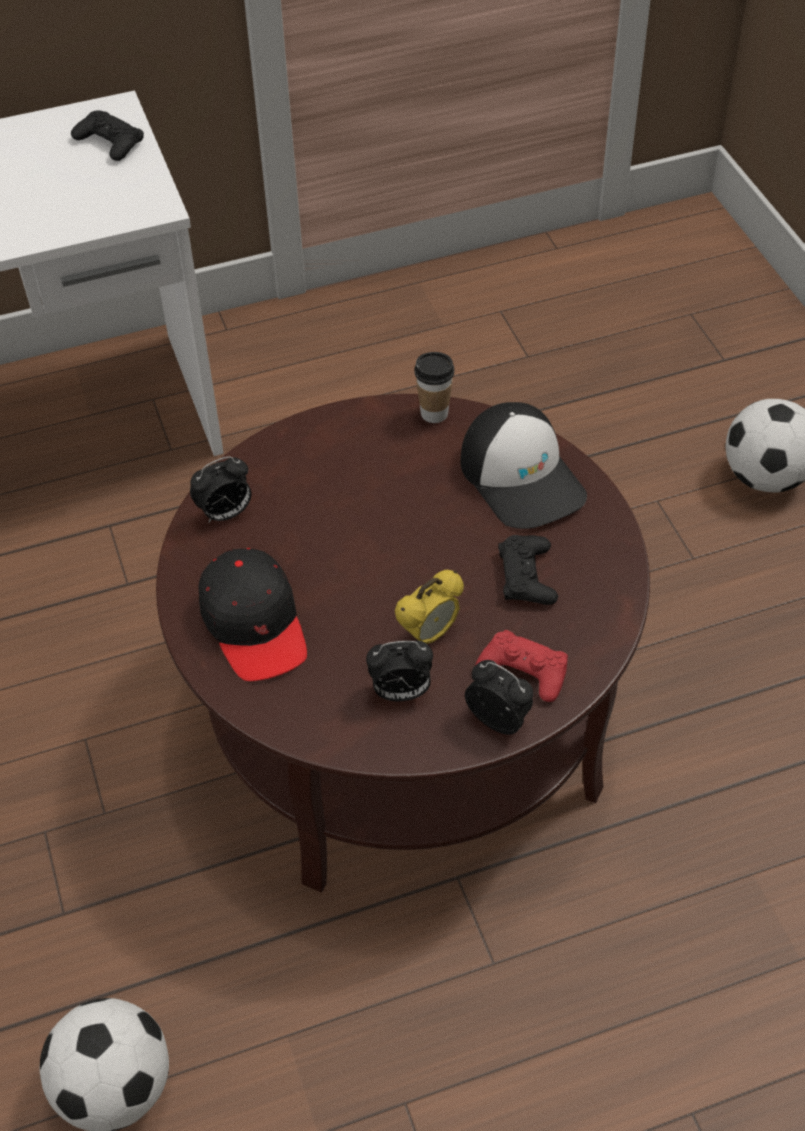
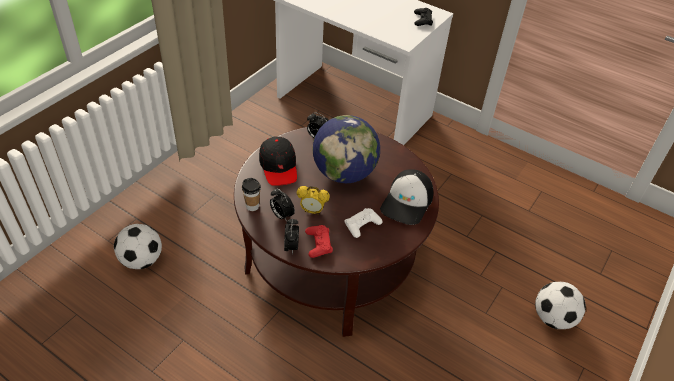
camera: 50 degrees right, 5 degrees down
(255, 624) = (279, 166): black cap -> black cap turned 45 degrees counterclockwise
(368, 528) = (344, 173): none -> globe
(434, 413) = (413, 165): cup -> cup (252, 206)
(527, 576) = (362, 225): black game controller -> white game controller

